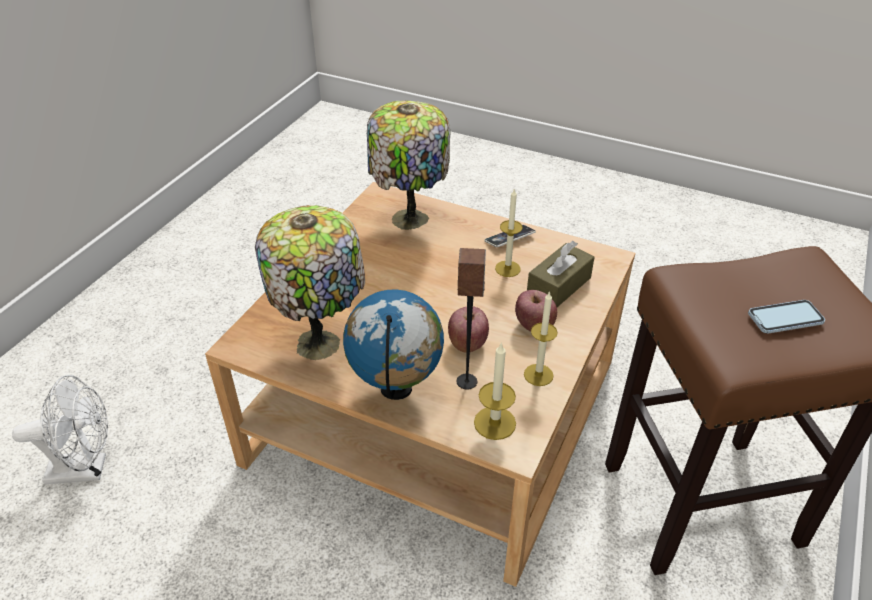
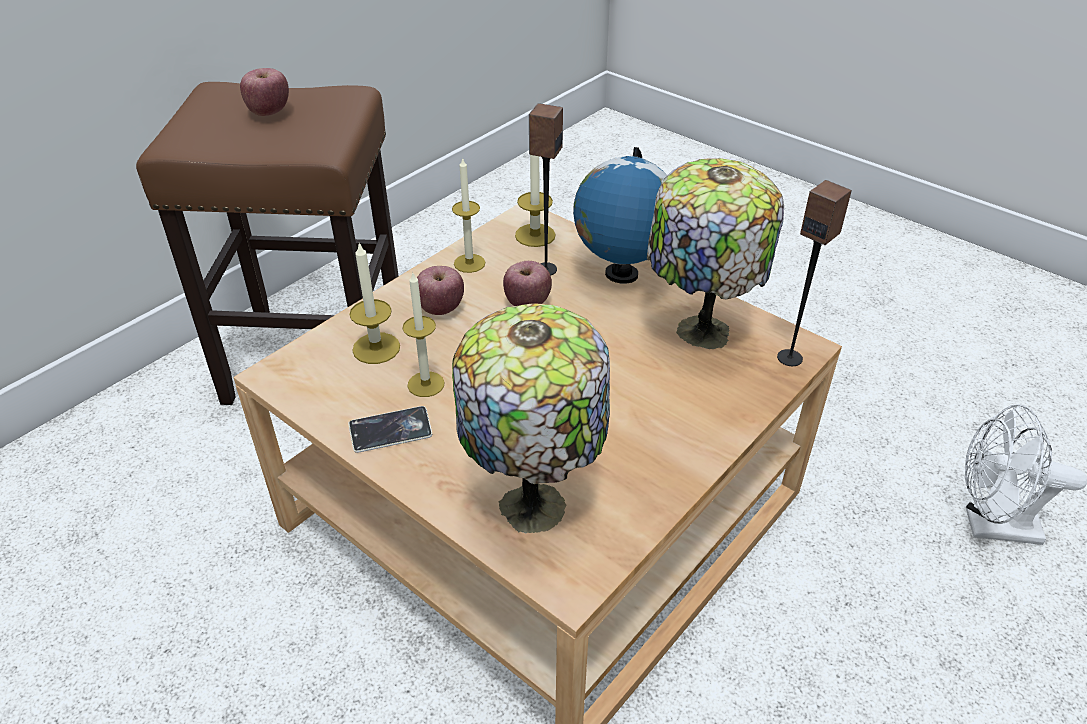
camera: 165 degrees left, 0 degrees up
(249, 334) = (790, 358): none -> speaker
(559, 286) = (376, 348): brown tissue box -> candle
(785, 318) = (269, 112): phone -> apple

